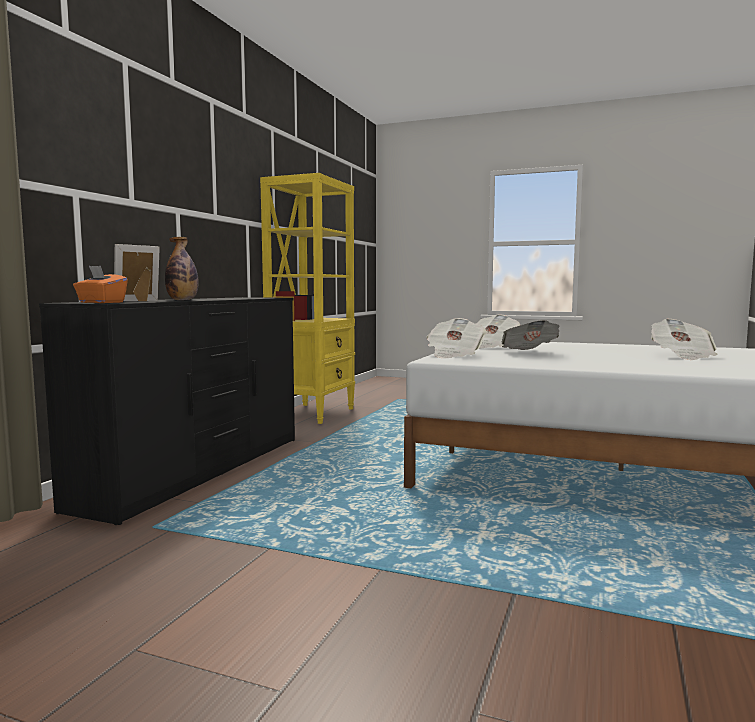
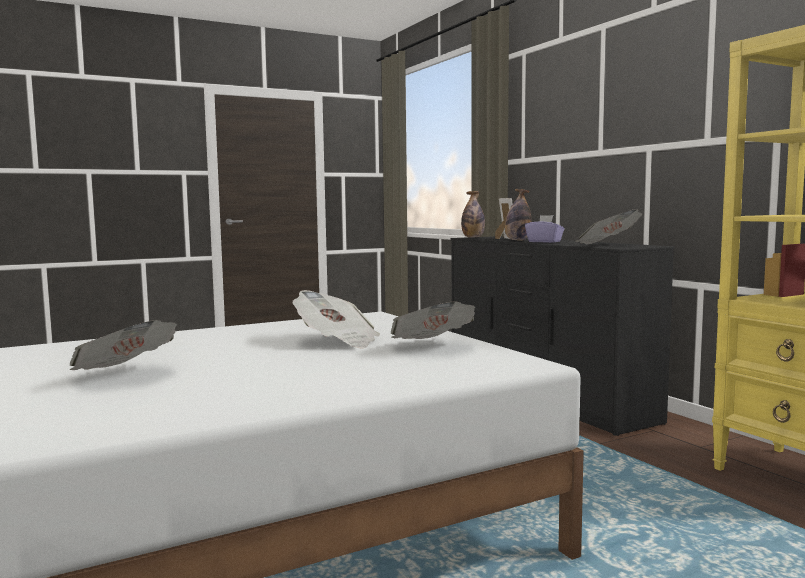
camera: 130 degrees right, 0 degrees up
(101, 302) = (473, 237): orange tissue box -> bottle
(207, 299) = (544, 242): none -> purple tissue box
(454, 355) = (389, 323): newspaper -> newspaper (607, 245)

